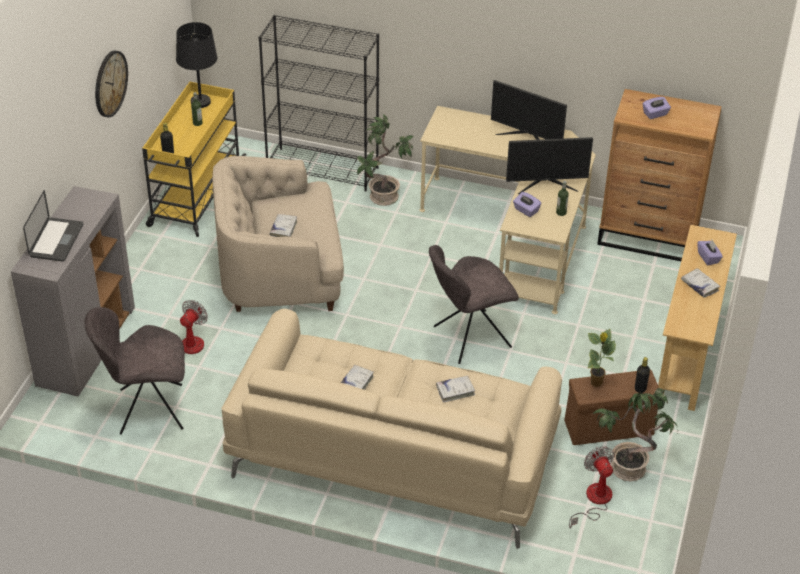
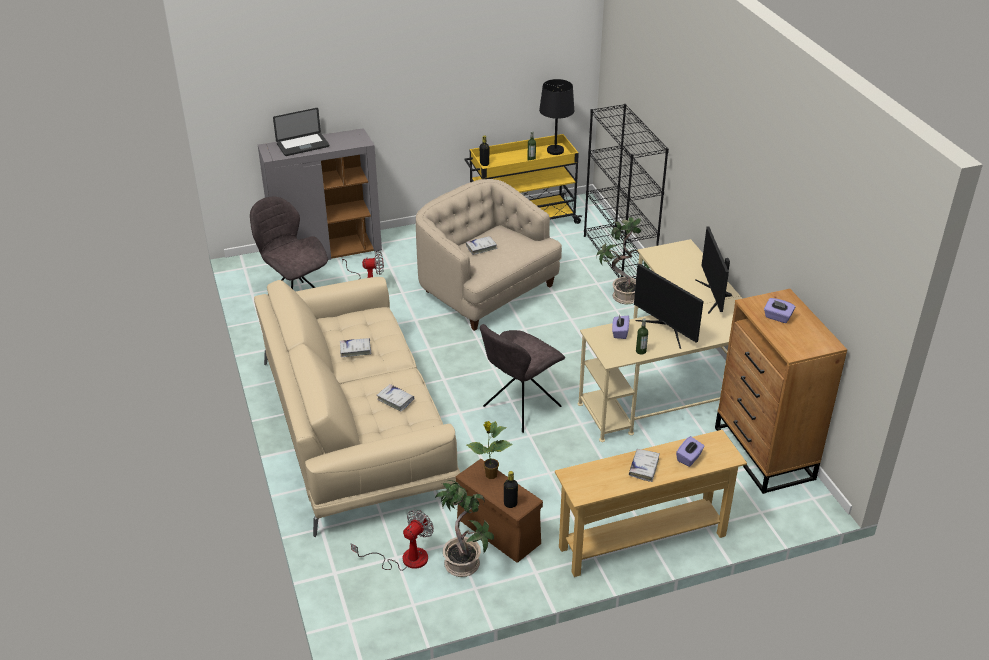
camera: 55 degrees right, 5 degrees down
(110, 83) = (445, 78): wall clock -> none
(469, 337) = (519, 408): grey chair -> grey chair turned 75 degrees counterclockwise

